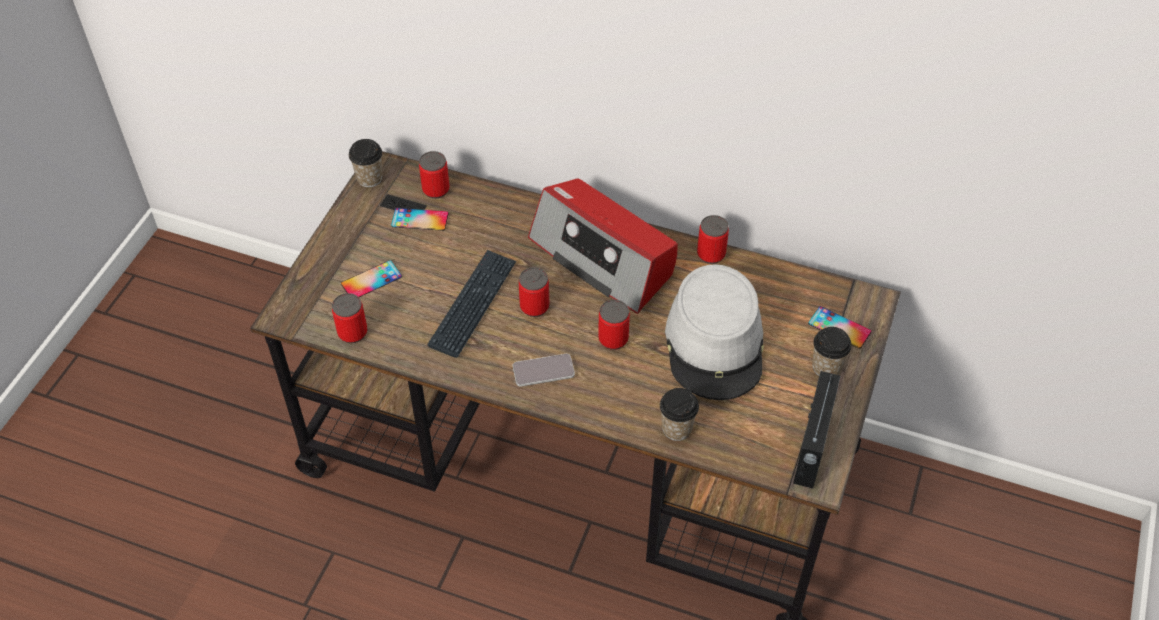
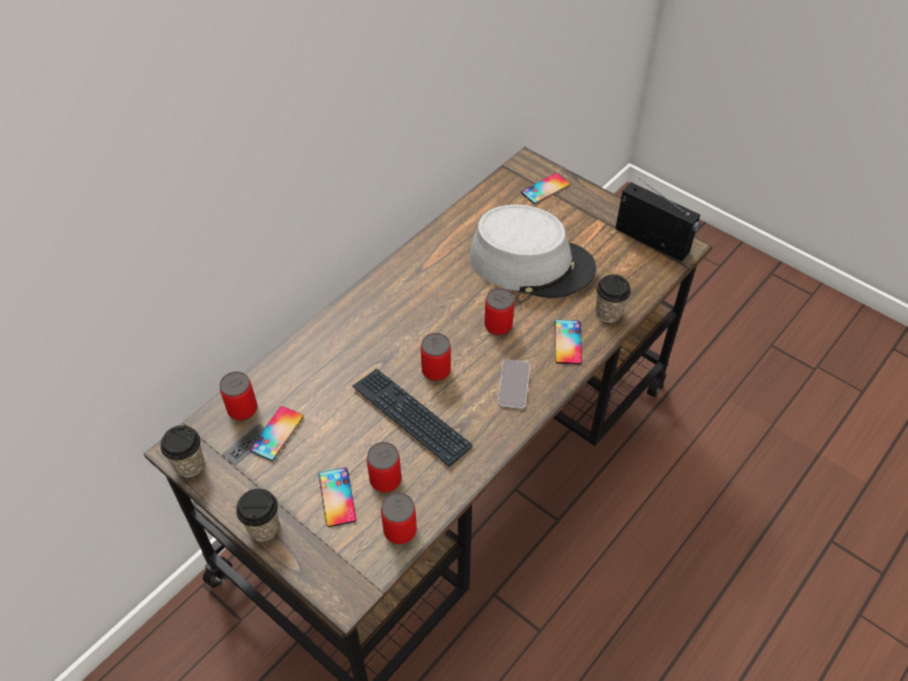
camera: 70 degrees left, 0 degrees up
(604, 257) = (402, 305): radio -> none
(618, 402) = (567, 342): none -> phone
(711, 254) = (435, 236): can -> can (385, 480)
(826, 367) = (580, 208): cup -> cup (264, 528)

